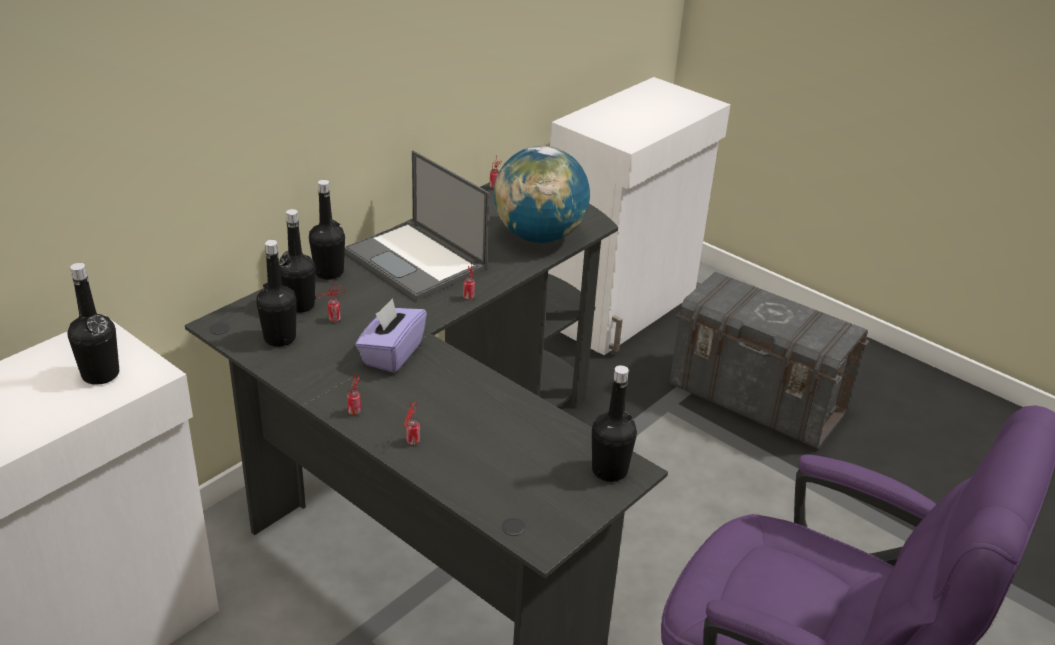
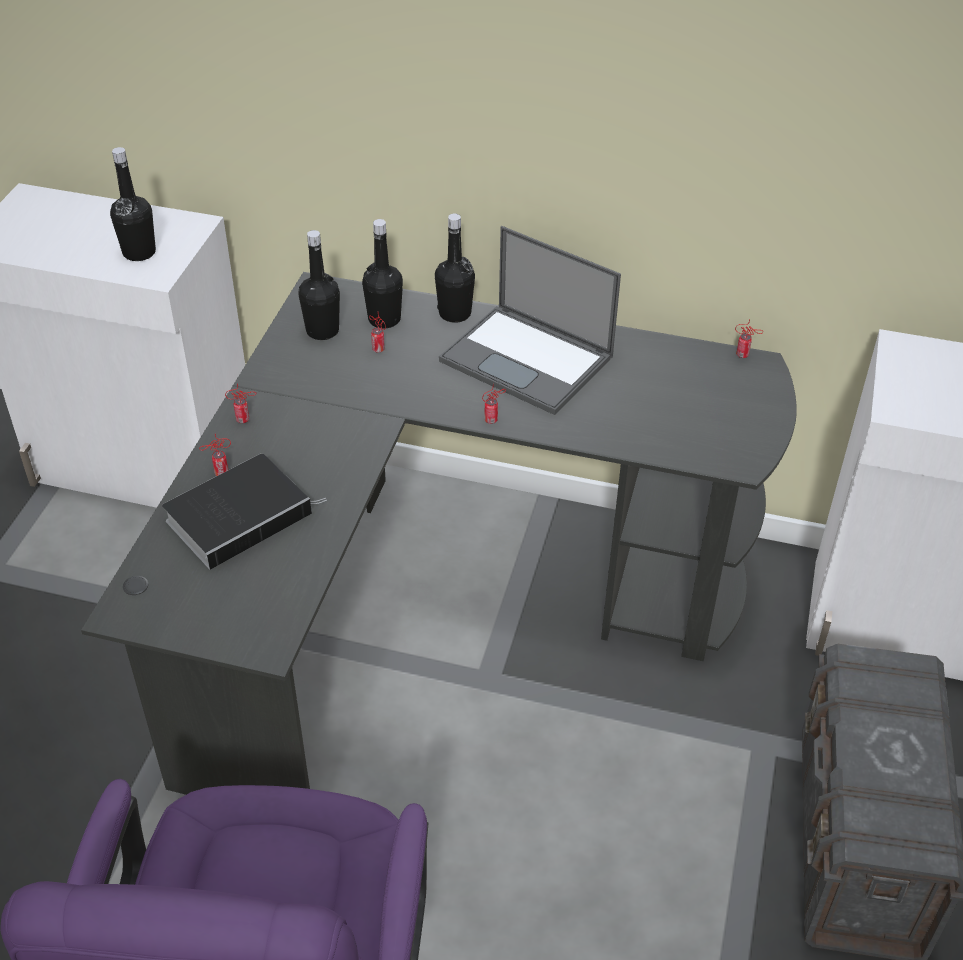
camera: 65 degrees right, 10 degrees up
(391, 354) = (349, 407): purple tissue box -> none
(417, 261) = (528, 359): laptop -> laptop turned 75 degrees counterclockwise
(473, 444) = (241, 514): none -> book
(539, 236) = (665, 428): globe -> none
(609, 470) = (257, 628): black bottle -> none

